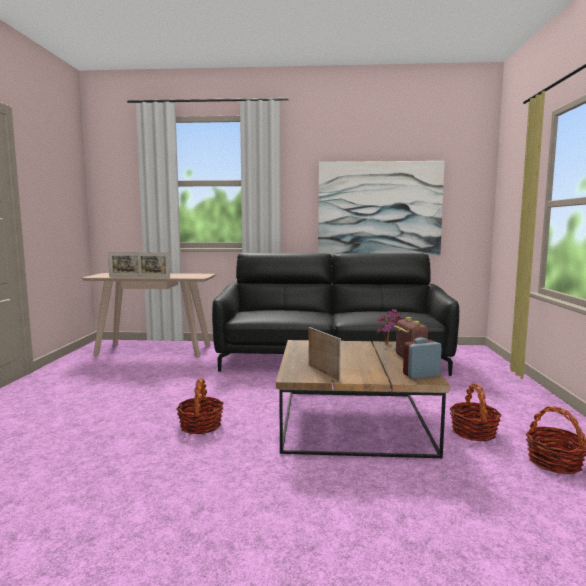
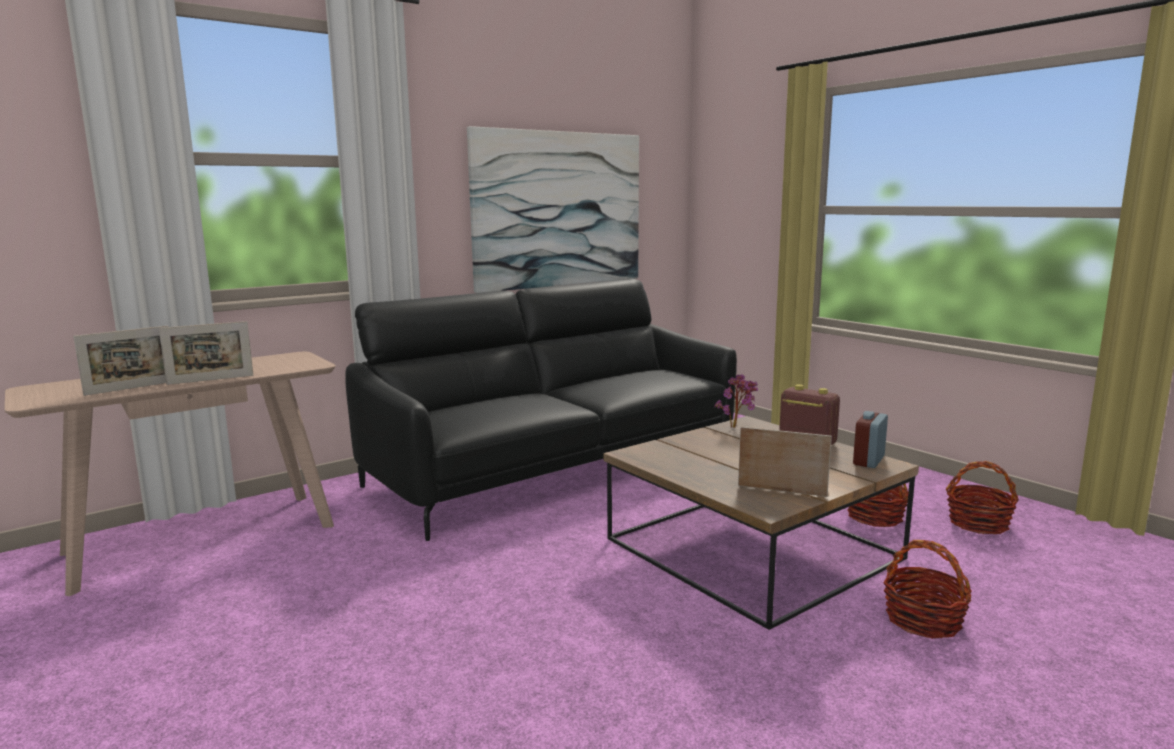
camera: 40 degrees left, 5 degrees up
(201, 426) = (596, 640): basket -> basket (923, 620)

